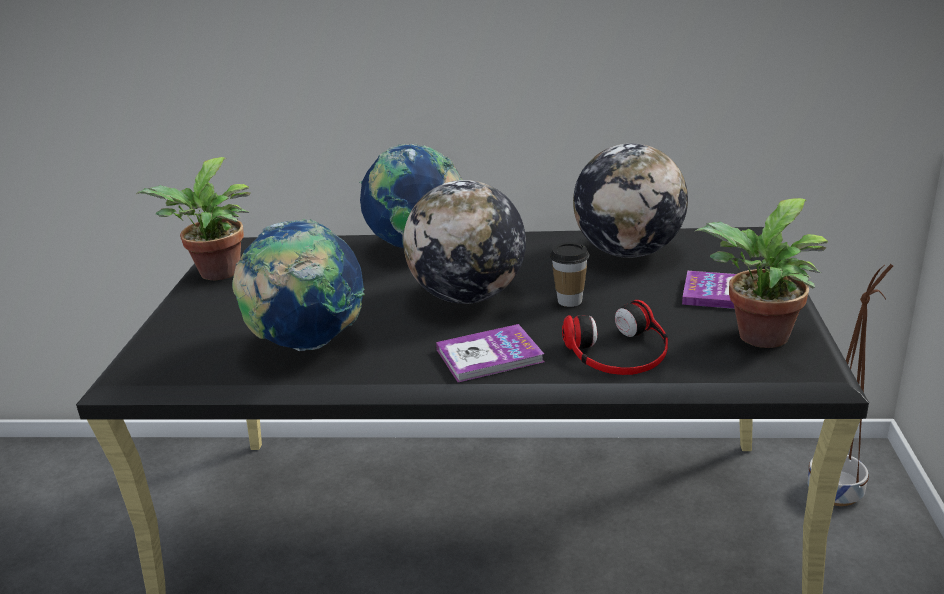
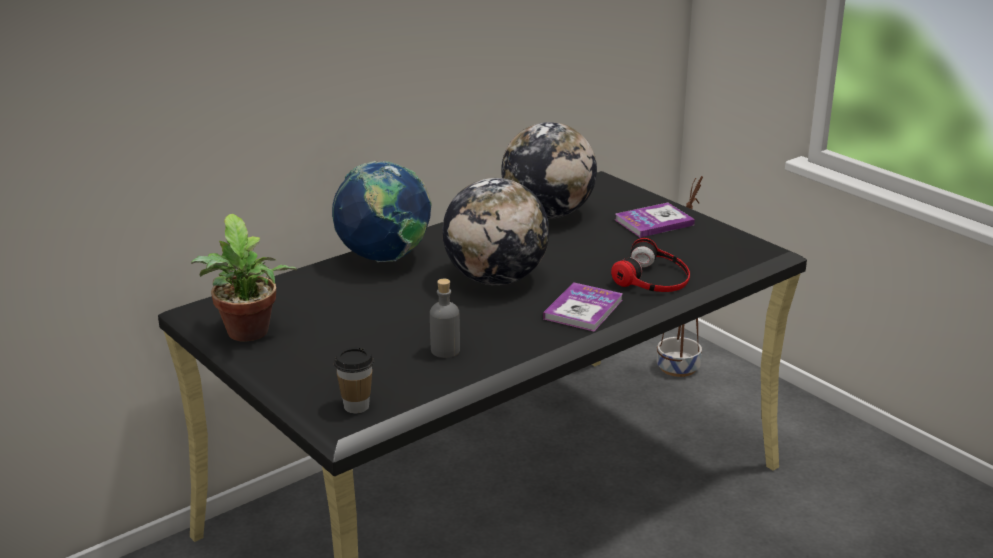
camera: 45 degrees left, 0 degrees up
(307, 345) = (445, 350): globe -> grey bottle
(569, 301) = (569, 258): cup -> cup (356, 406)
(758, 338) = (713, 243): potted plant -> none

